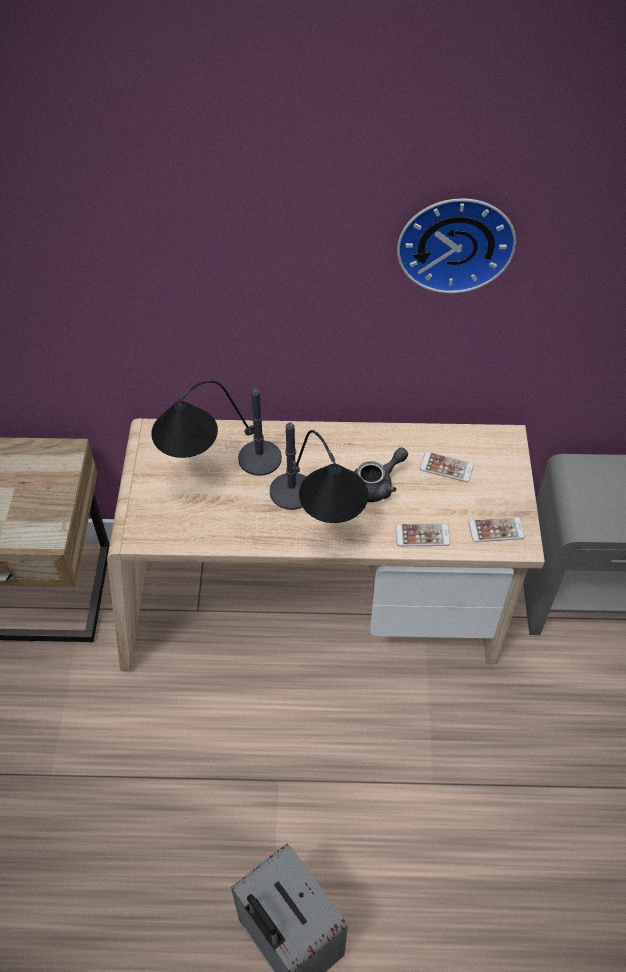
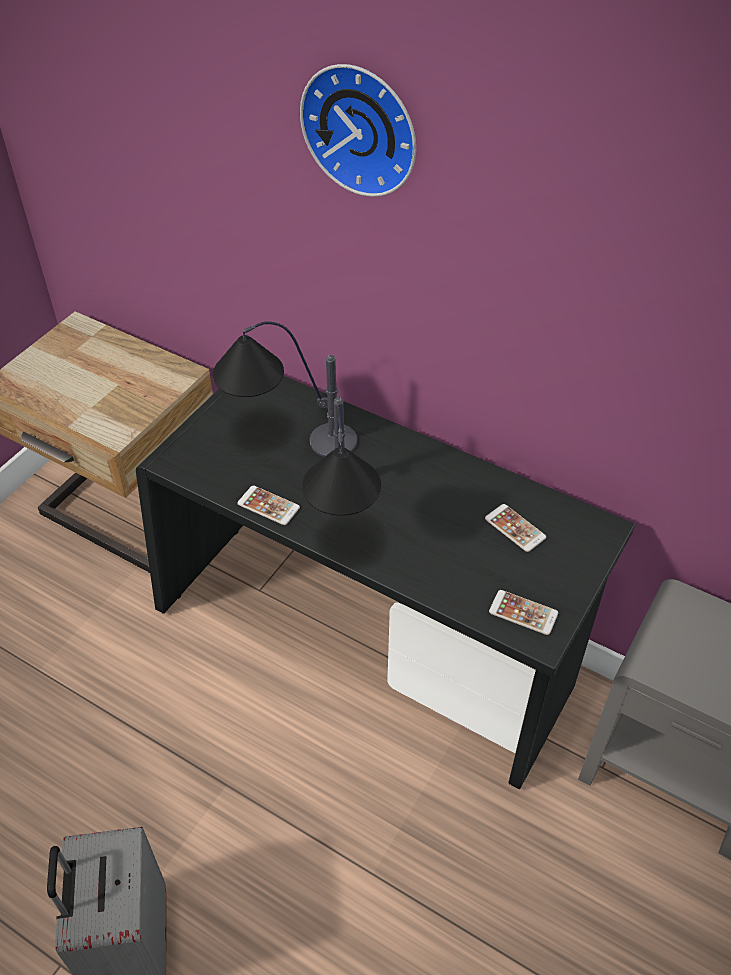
camera: 30 degrees right, 5 degrees down
(313, 612) = (365, 644): beige desk -> black desk
(377, 485) = (429, 514): grey teapot -> none
(422, 535) = (439, 582): phone -> phone (268, 506)
(455, 241) = (576, 258): wall clock -> wall clock (363, 128)

